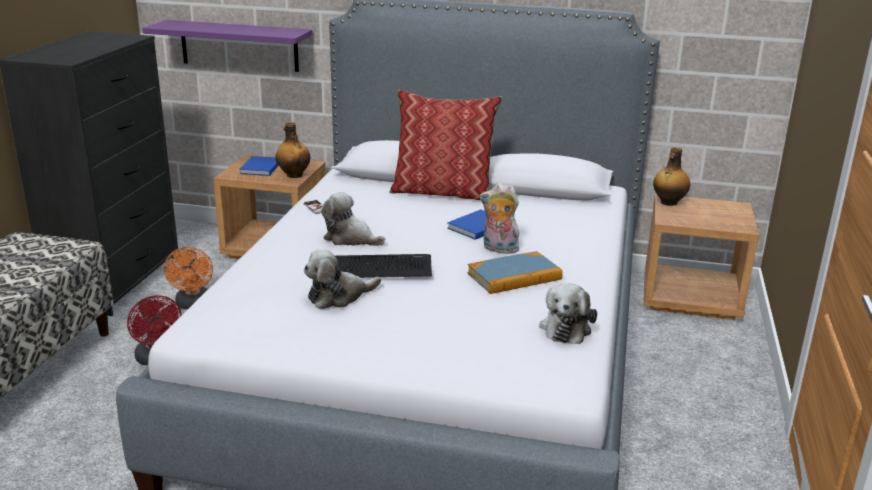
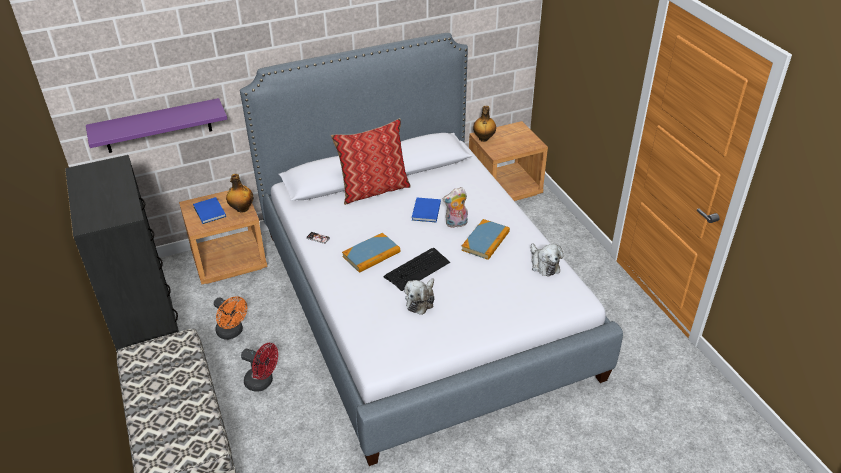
camera: 35 degrees left, 15 degrees up
(350, 239) = (371, 254): plush toy -> book

